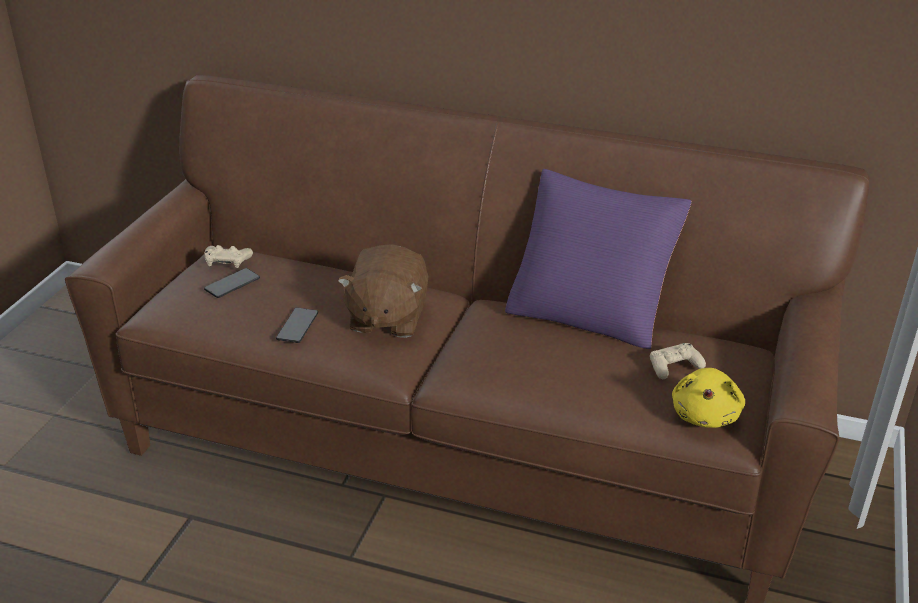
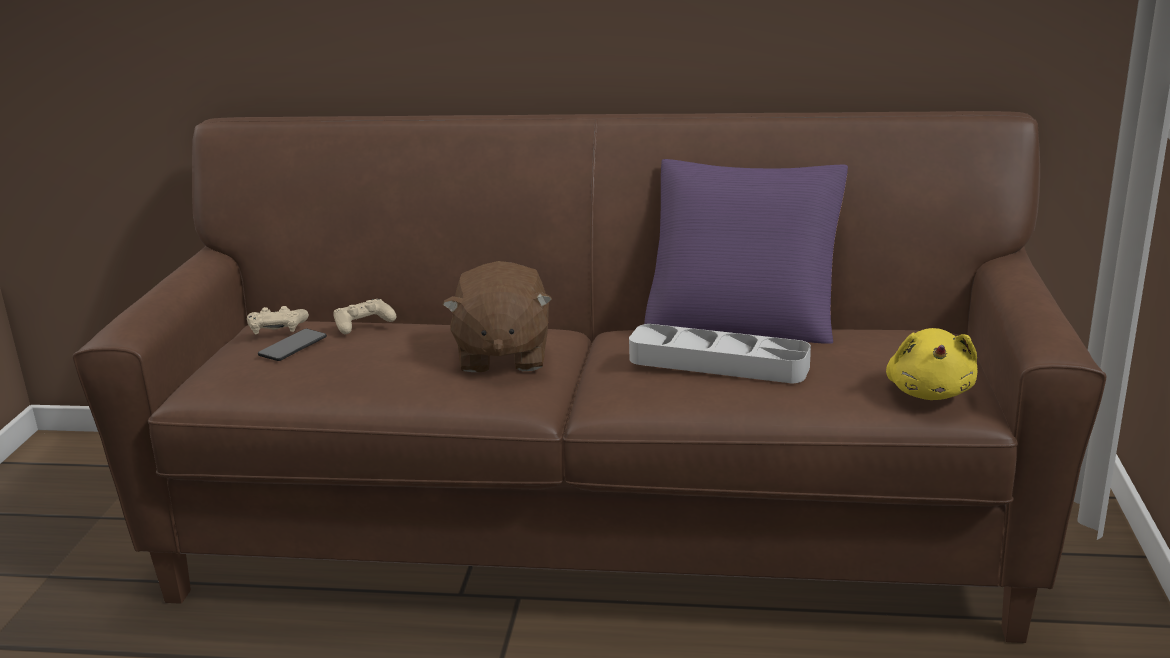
camera: 10 degrees left, 10 degrees down
(297, 326) = (393, 374): phone -> none
(548, 357) = (718, 363): none -> grey tray
(674, 366) = (871, 352): beige game controller -> beige game controller (363, 323)

